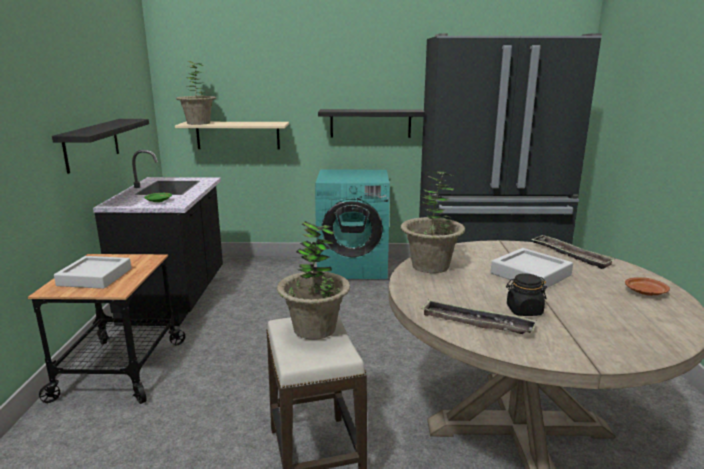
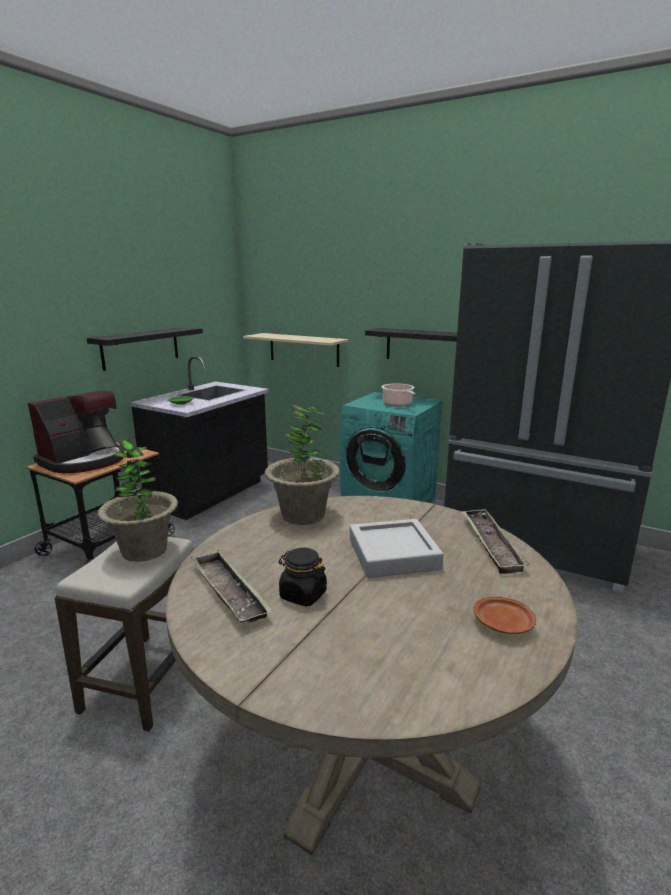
camera: 30 degrees right, 0 degrees up
(95, 277) = (84, 461): grey tray -> coffee machine
(198, 123) = (266, 335): potted plant -> none
(359, 176) = (398, 404): none -> cooking pot

